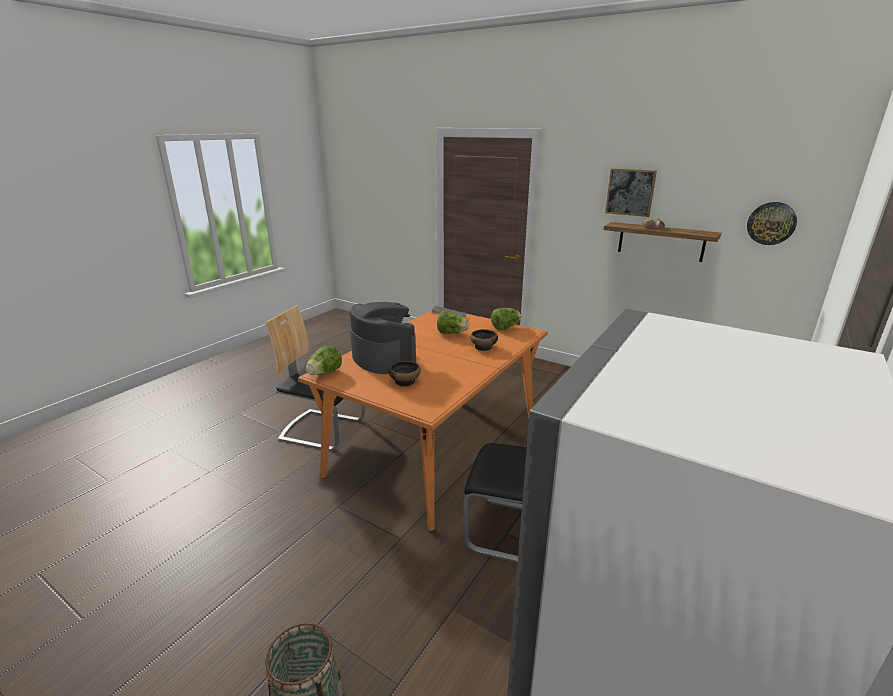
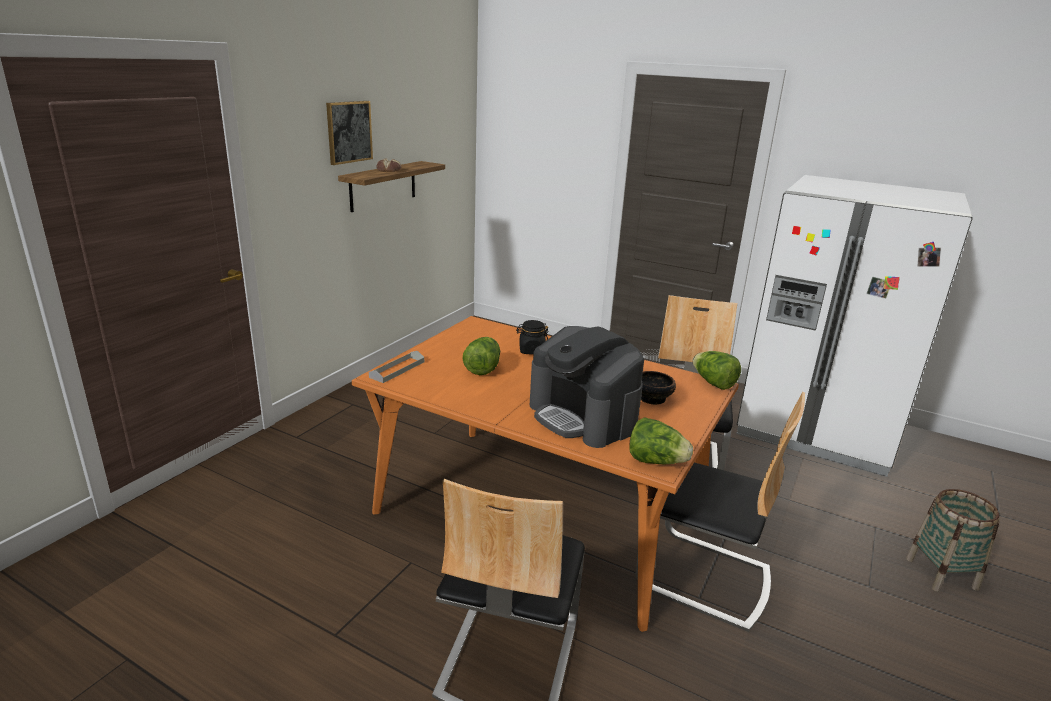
camera: 95 degrees left, 0 degrees up
(357, 513) = (704, 577): none -> chair
(383, 357) = (583, 417): coffee machine -> coffee machine turned 90 degrees counterclockwise
(483, 347) = (531, 350): bowl -> black jar
(505, 328) = (462, 335): lettuce -> lettuce (713, 383)
(771, 223) = (445, 143): wall clock -> none

